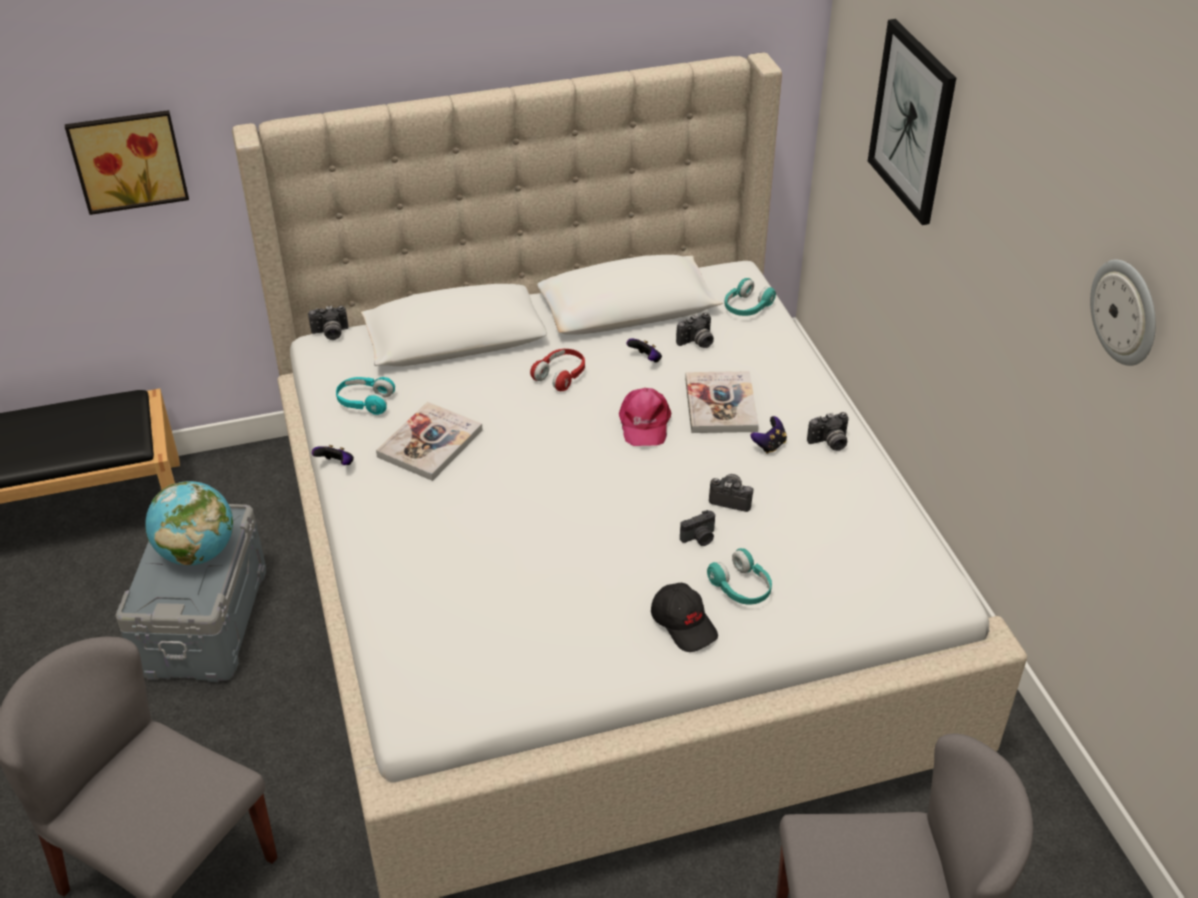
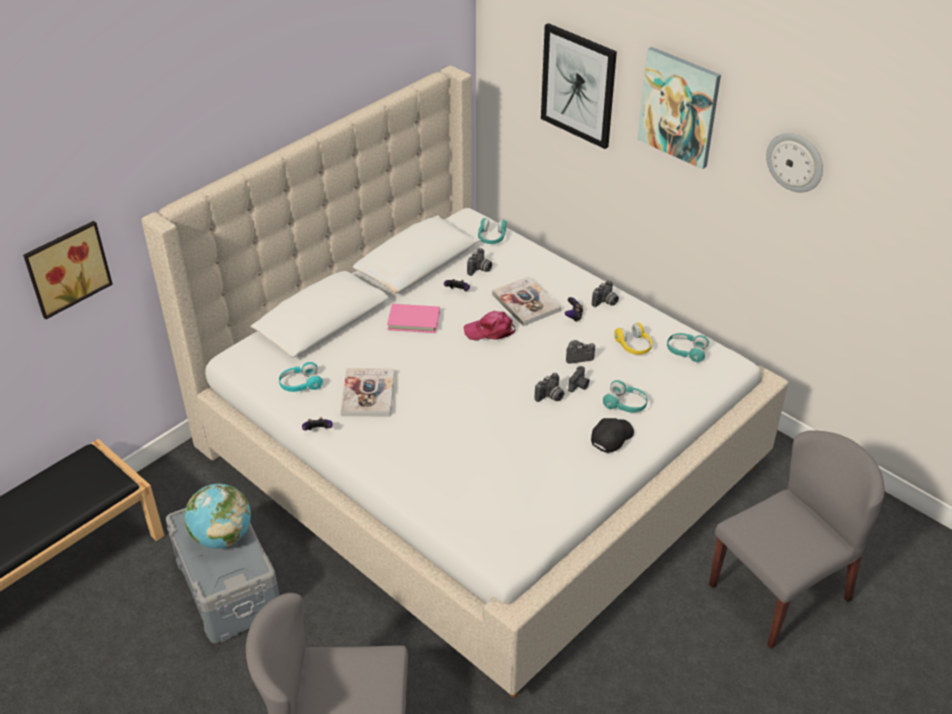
camera: 30 degrees left, 0 degrees up
(330, 334) = (234, 349): camera -> camera (550, 397)
(561, 376) = (414, 320): red headphones -> pink book
(644, 423) = (490, 331): pink cap -> pink cap turned 120 degrees clockwise
(684, 624) = (611, 437): black cap -> black cap turned 75 degrees counterclockwise
(819, 515) = (633, 346): none -> yellow headphones
(889, 551) = (686, 351): none -> turquoise headphones
(1009, 183) = (679, 107): none -> picture

